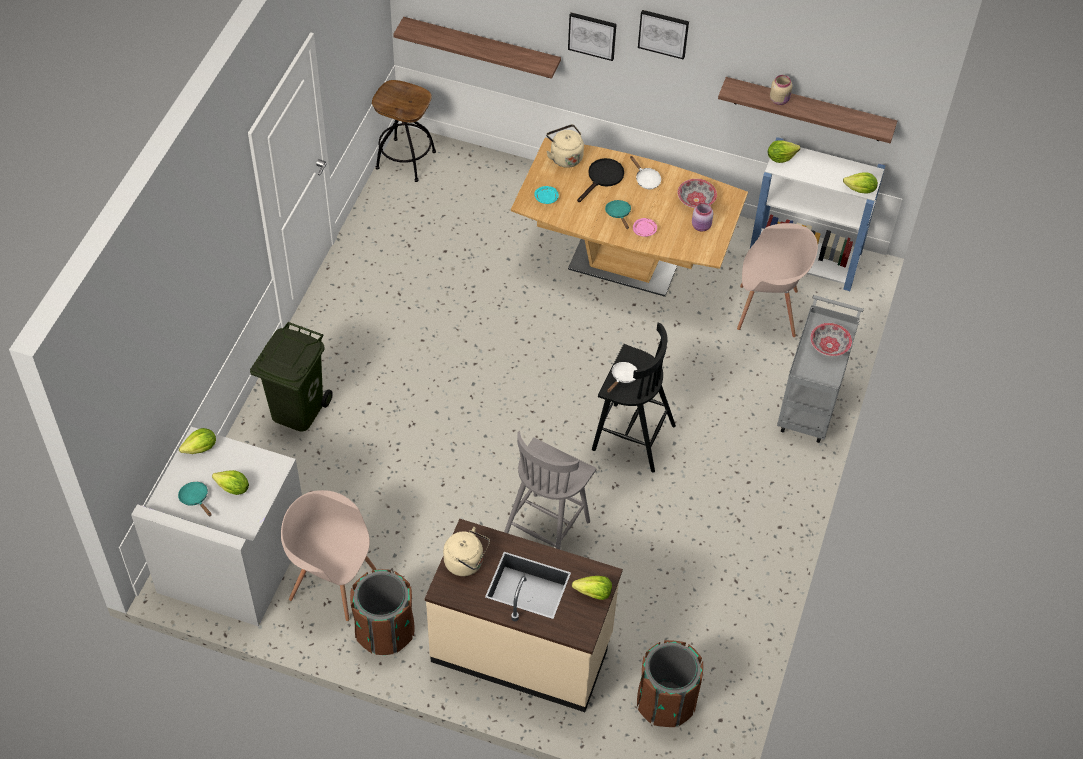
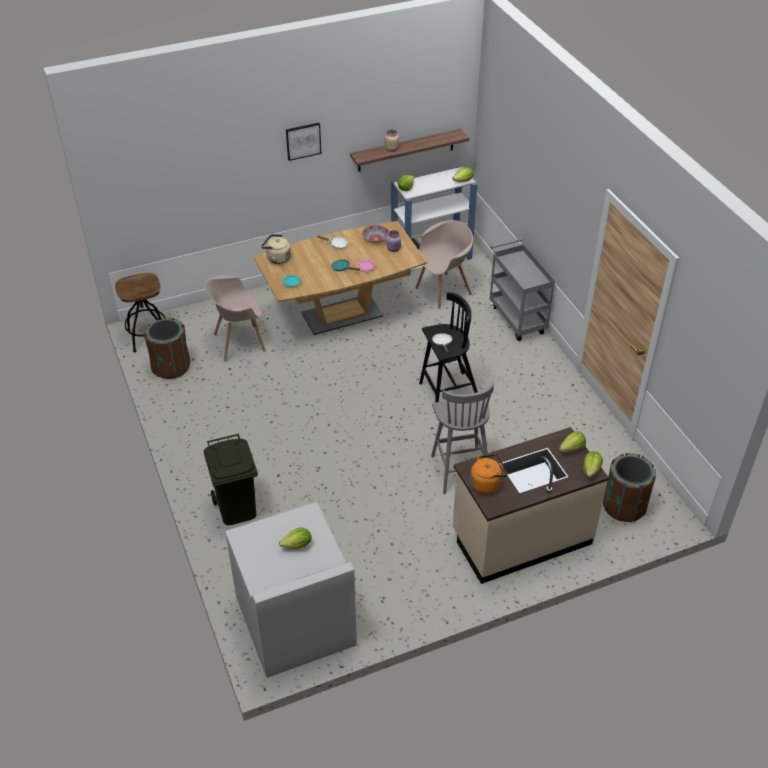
camera: 40 degrees left, 10 degrees down
(195, 499) = (280, 568): turquoise frying pan -> none
(201, 448) = (247, 538): lettuce -> lettuce (591, 470)
(332, 583) = (373, 586): beige chair -> beige chair (238, 343)
(384, 631) = (435, 588): brown trash can -> brown trash can (171, 367)
(466, 562) = (487, 483): beige kettle -> orange kettle
(481, 48) = (175, 222): shelf -> none
(592, 35) = (254, 168): picture -> none
(603, 178) = (311, 257): black frying pan -> none
(829, 345) = (522, 267): bowl -> none

